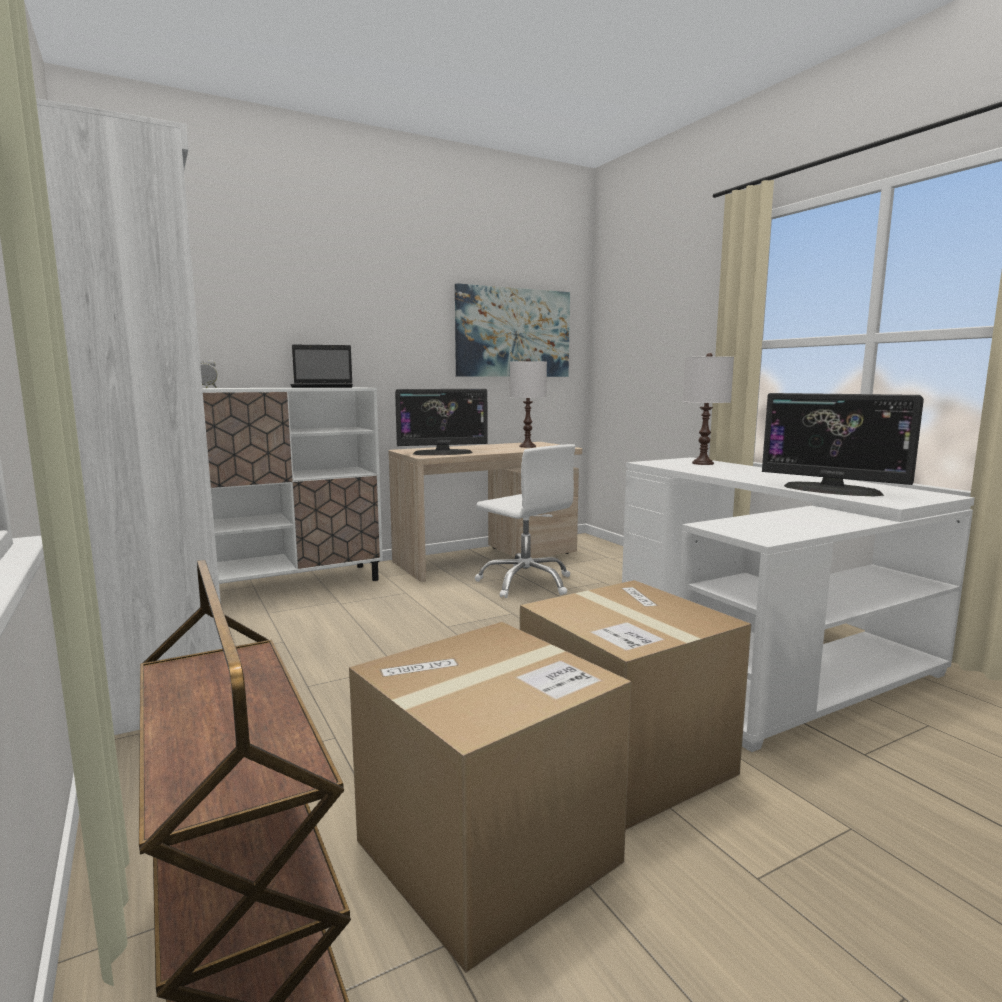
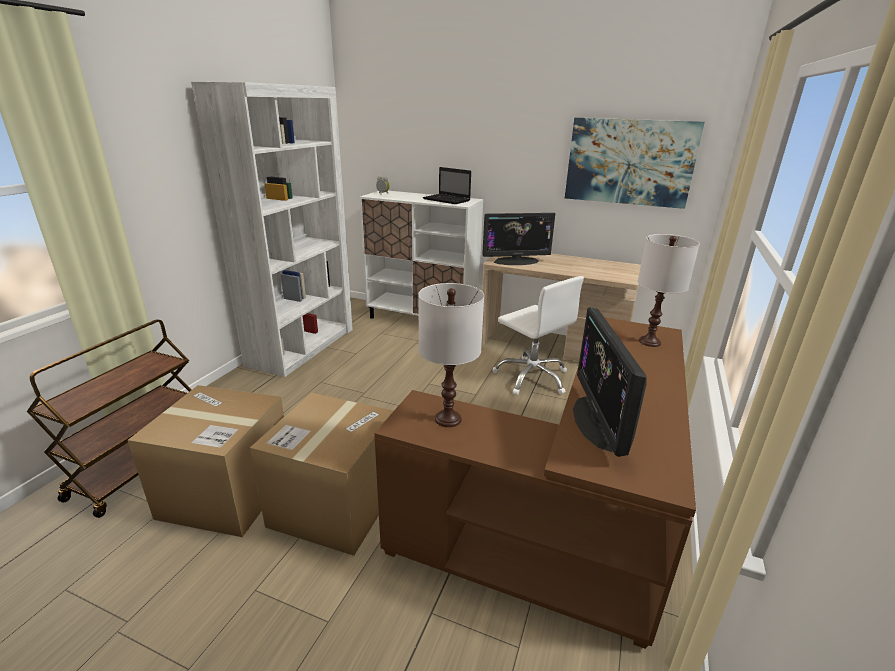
camera: 50 degrees right, 15 degrees up
(442, 453) = (516, 261): monitor -> monitor turned 45 degrees counterclockwise
(526, 583) = (532, 377): white office chair -> white office chair turned 45 degrees counterclockwise
(527, 446) = (601, 269): white table lamp -> white table lamp (448, 419)
(762, 644) = (569, 514): white desk -> brown desk

